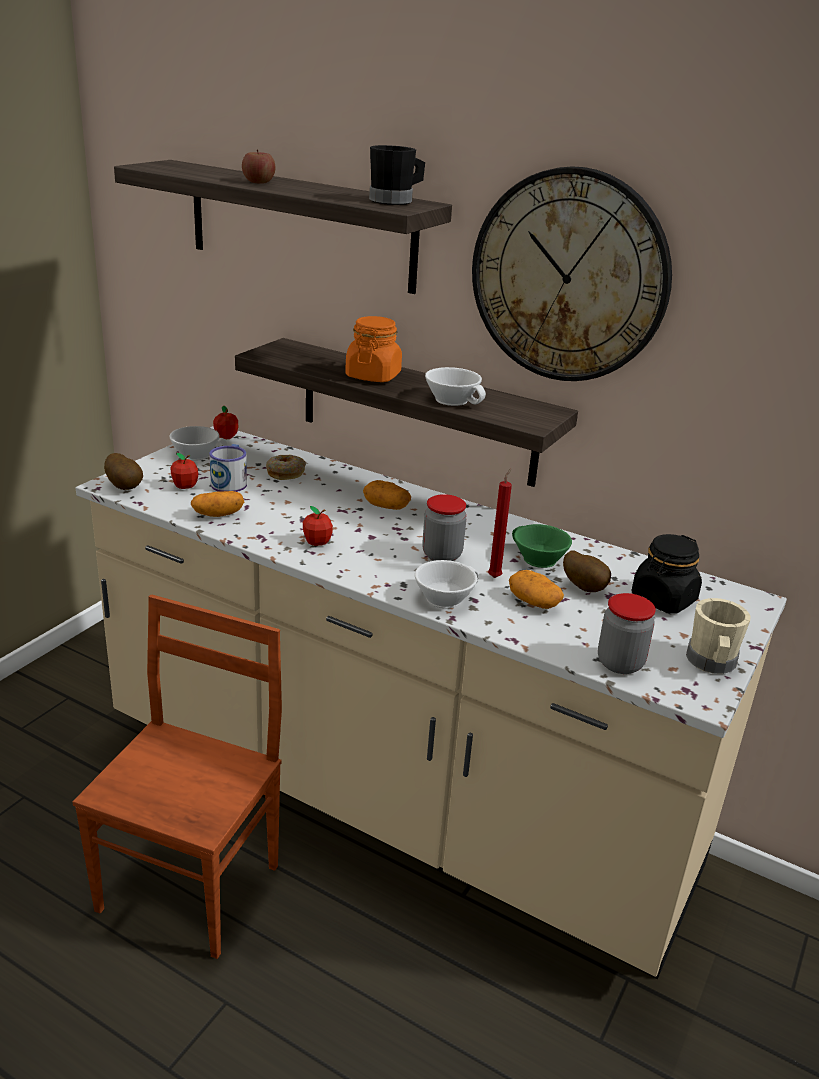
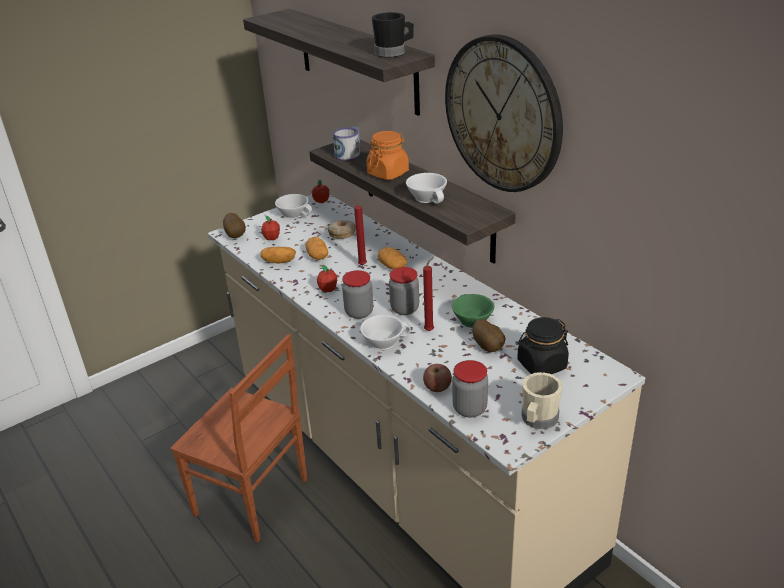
camera: 25 degrees right, 5 degrees up
(193, 886) = (252, 498): brown chair -> brown chair turned 75 degrees clockwise
(231, 482) = (302, 237): mug -> mug (349, 153)
(258, 182) = (320, 33): apple -> apple (437, 387)
(343, 507) = (363, 264): none -> red candle
(383, 566) = (359, 312): none -> jar
(533, 602) = (442, 353): potato -> potato (317, 256)

